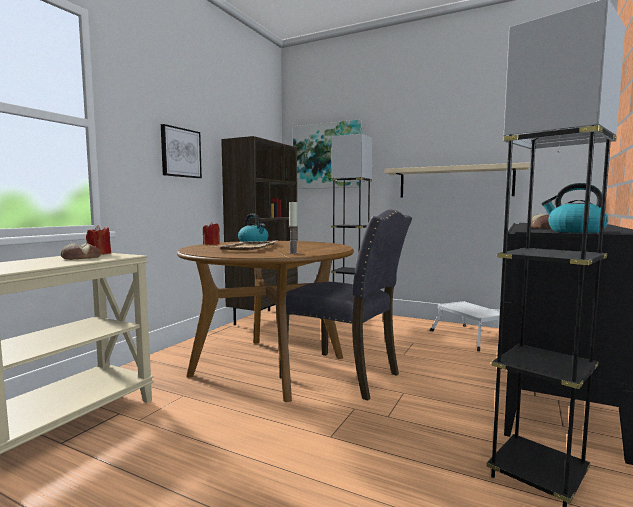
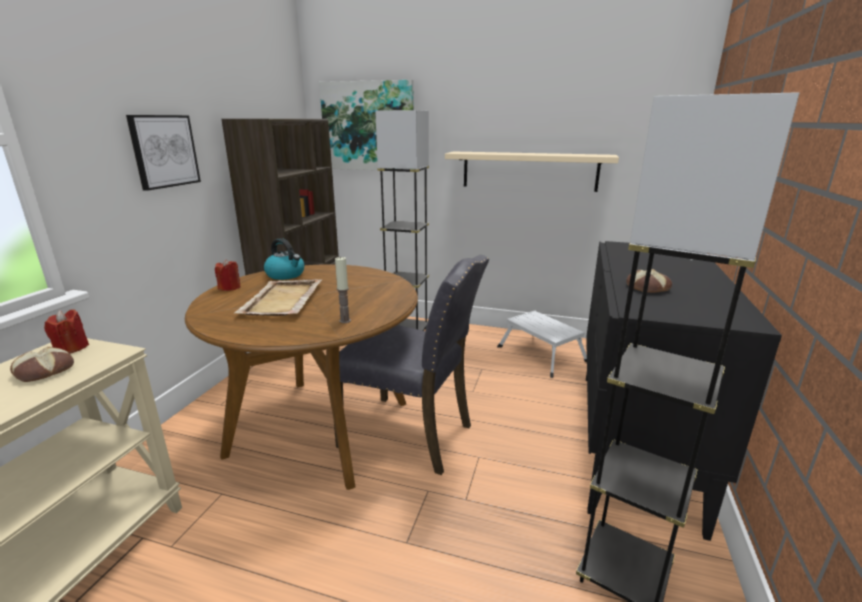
camera: 10 degrees left, 15 degrees up
(574, 231) = (683, 312): kettle -> none

